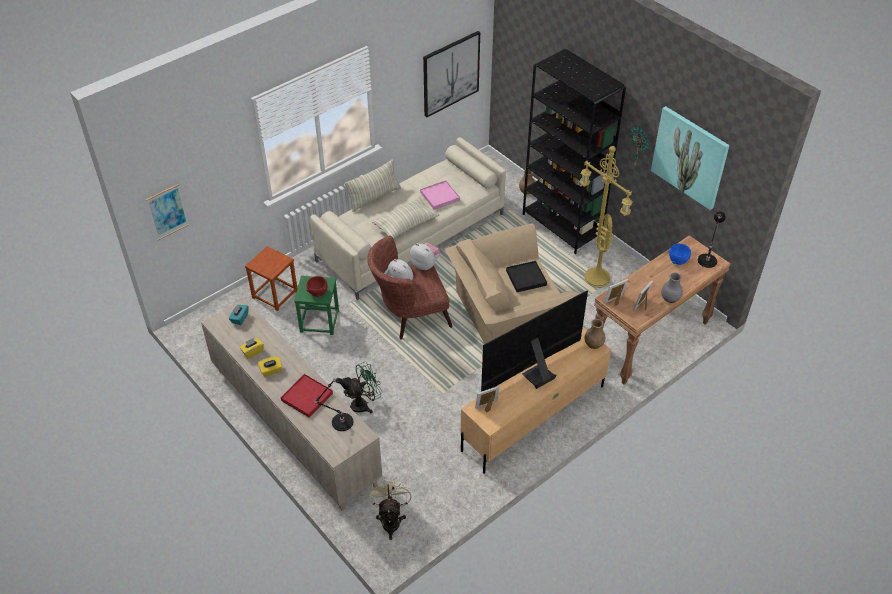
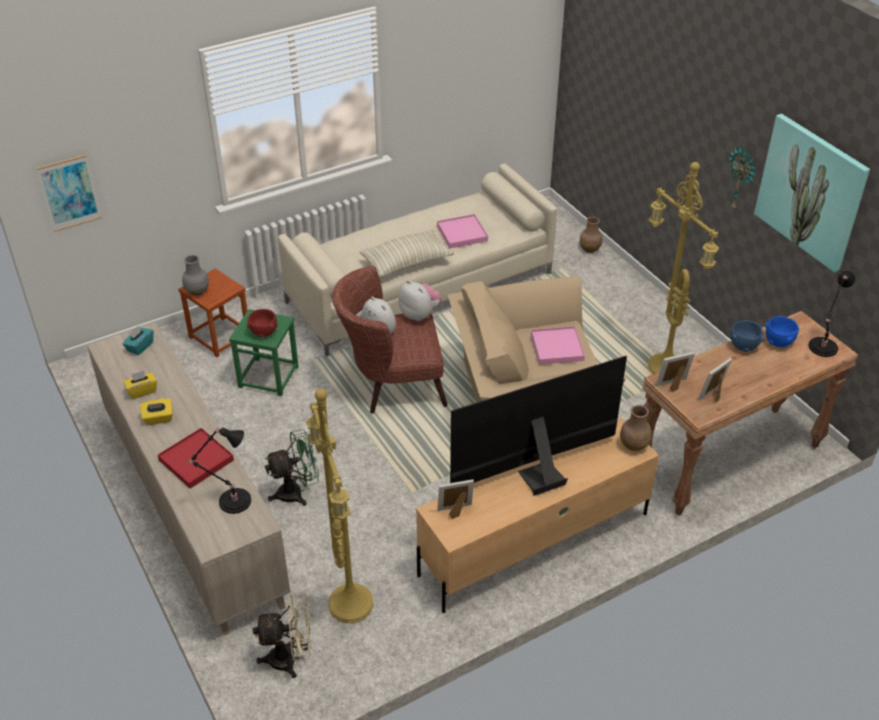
camera: 10 degrees right, 5 degrees down
(374, 197) = (374, 226): pillow -> none
(391, 519) = (290, 659): beige fan -> beige fan turned 75 degrees clockwise
(419, 477) = (347, 603): none -> yellow floor lamp
(451, 73) = (498, 72): picture -> none
(526, 278) = (557, 348): black tray -> pink tray
(562, 225) = (630, 295): black bookcase -> none
(656, 266) = (743, 346): none -> blue bowl
(670, 299) = (757, 392): grey vase -> grey vase (197, 291)

